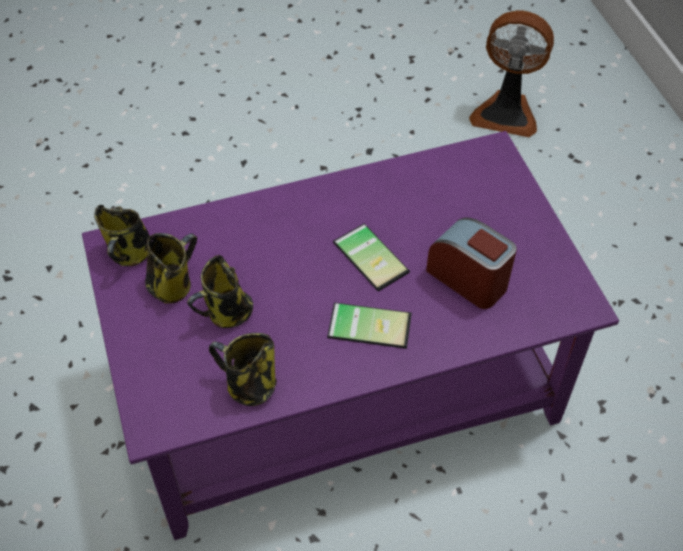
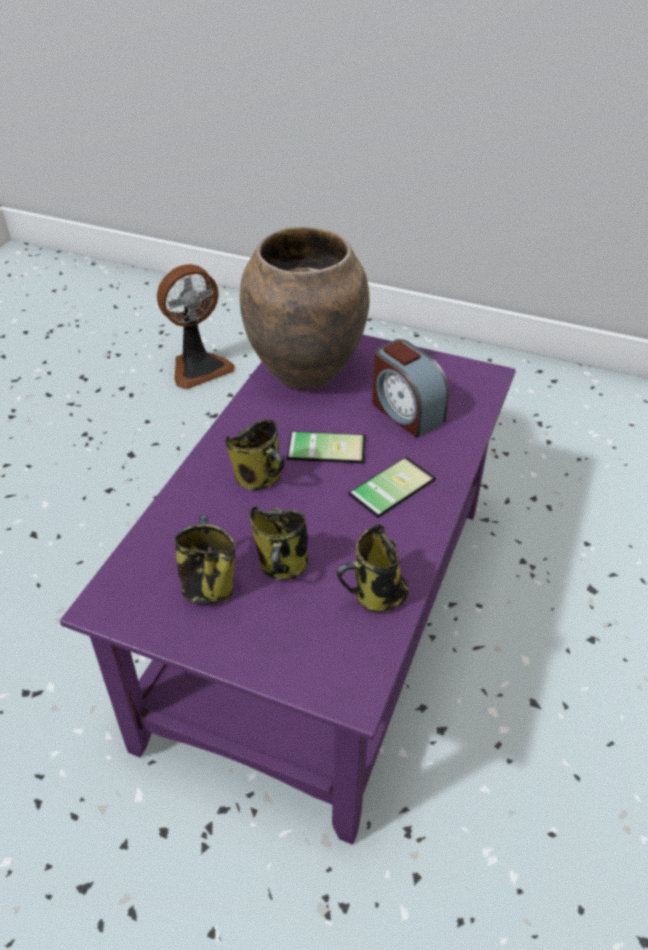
camera: 50 degrees left, 10 degrees down
(129, 254) = (134, 597): mug -> mug (260, 478)
(444, 185) = (306, 373): none -> brown vase
(468, 278) = (405, 411): alarm clock -> alarm clock turned 120 degrees counterclockwise

